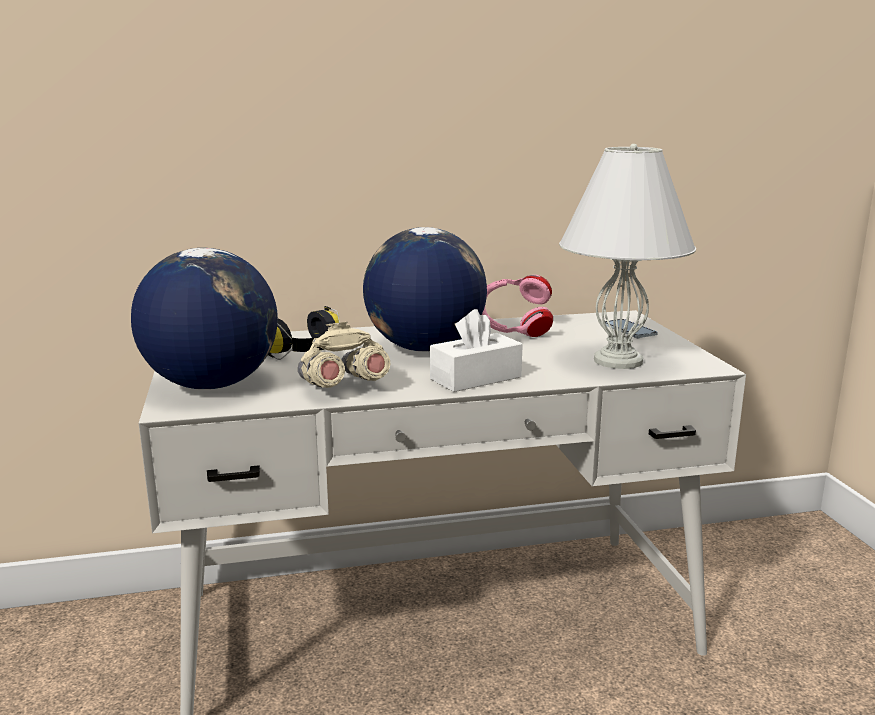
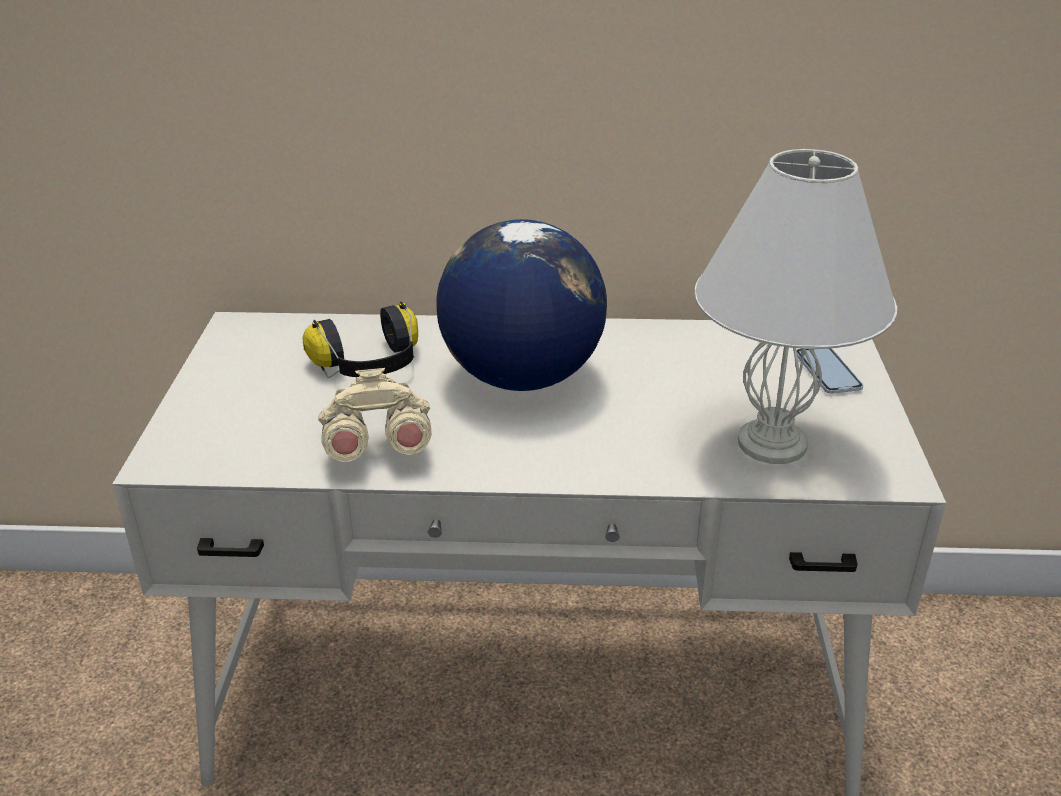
camera: 15 degrees right, 15 degrees up
(211, 385) = (225, 418): globe -> none
(475, 378) = (555, 455): white tissue box -> none
(513, 331) = (660, 353): pink headphones -> none

